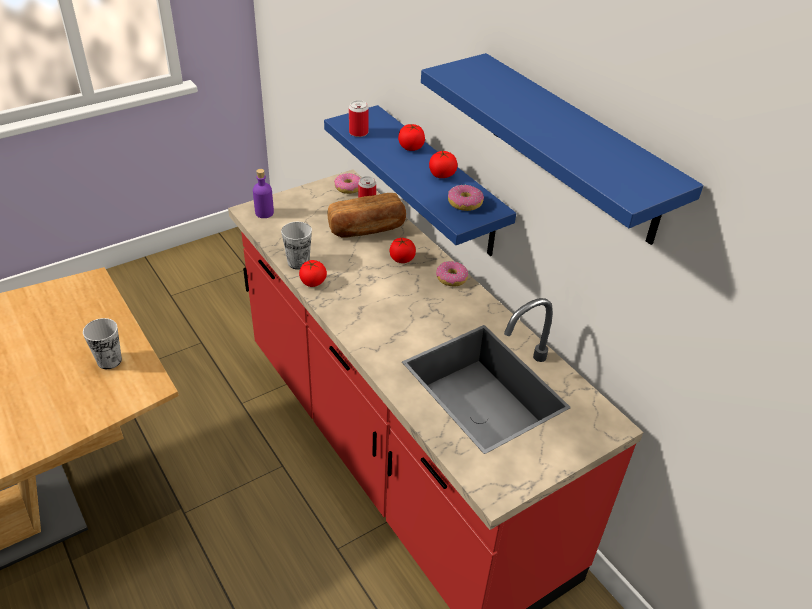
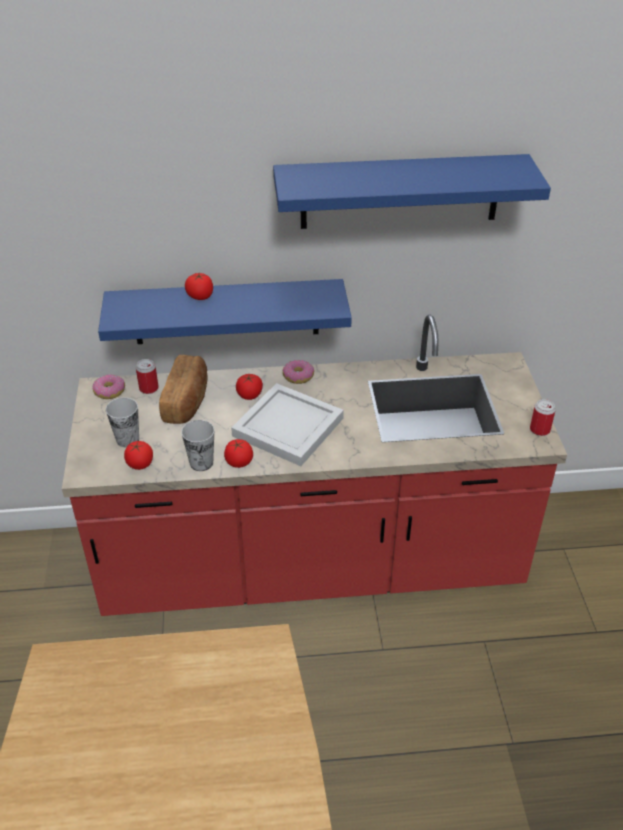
camera: 60 degrees left, 0 degrees up
(109, 361) = (206, 672): cup -> cup (127, 439)
(264, 213) = (97, 463): purple bottle -> none
(358, 133) = (146, 317): can -> can (539, 430)
(376, 294) = (286, 427): none -> white tray
(442, 175) = (259, 295): tomato -> tomato (140, 464)
(465, 203) = (311, 298): donut -> none

